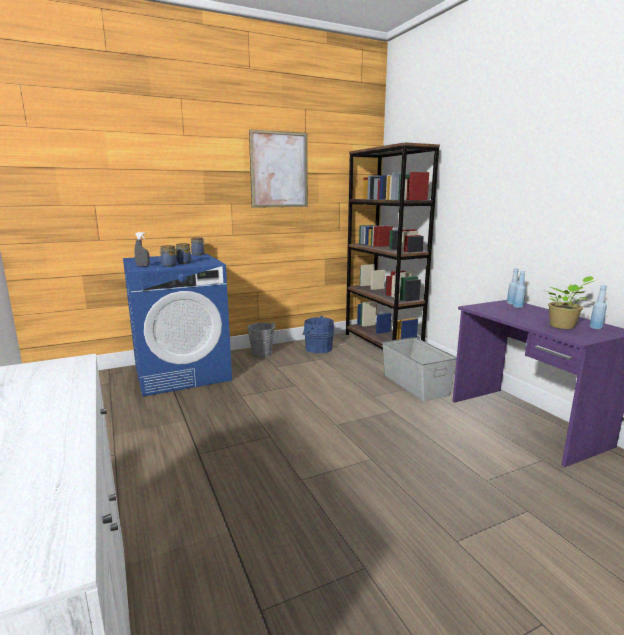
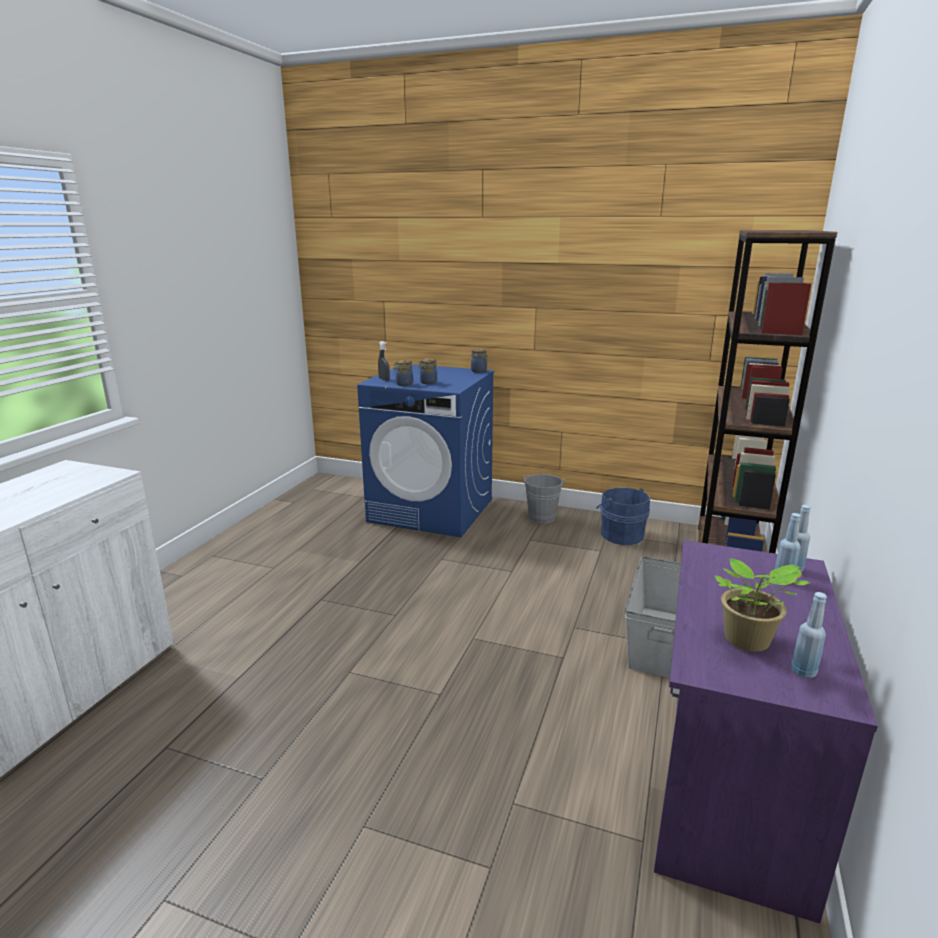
camera: 45 degrees right, 5 degrees up
(279, 170) = (610, 261): picture -> none

